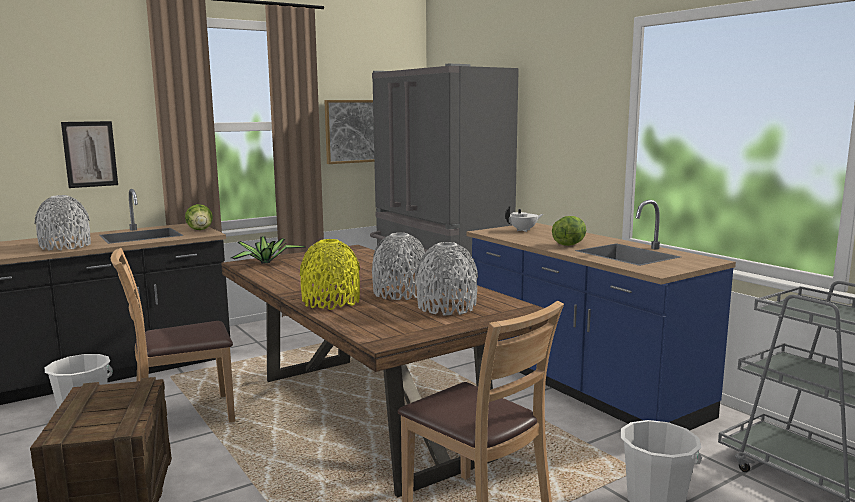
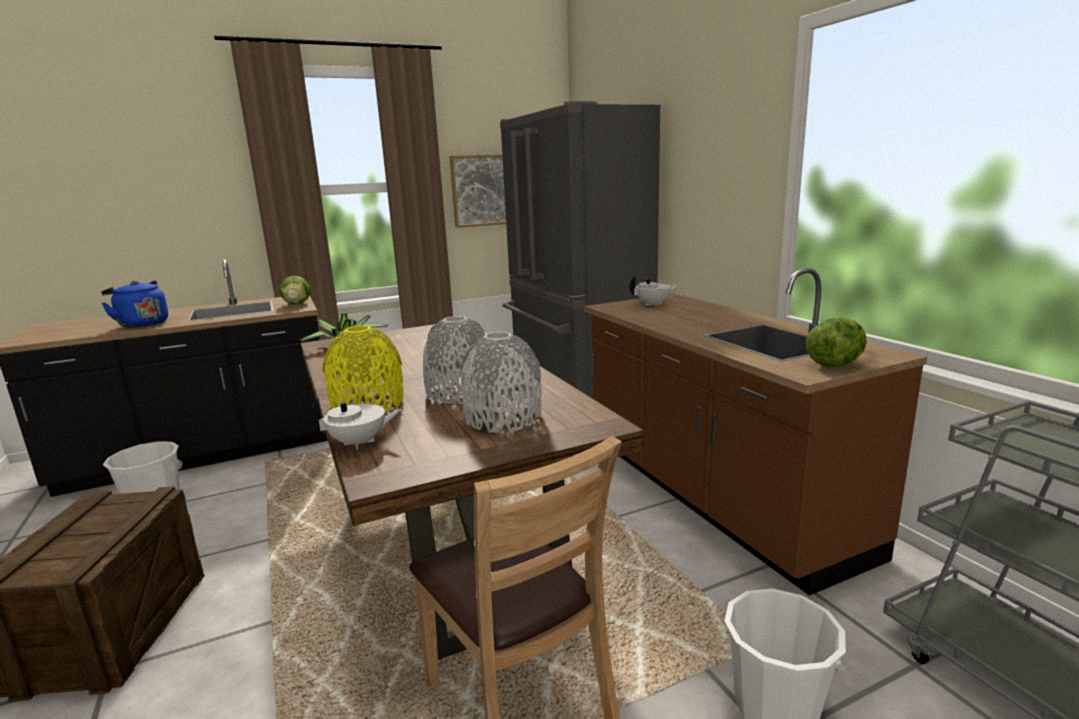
camera: 10 degrees right, 5 degrees up
(65, 246) = (142, 324): grey vase -> blue kettle
(90, 154) = (188, 222): picture -> none
(182, 417) = (248, 516): brown chair -> none
(349, 324) = (359, 443): none -> white teapot
(569, 244) = (700, 326): lettuce -> lettuce (835, 364)
(579, 384) = (713, 496): blue counter -> brown counter

